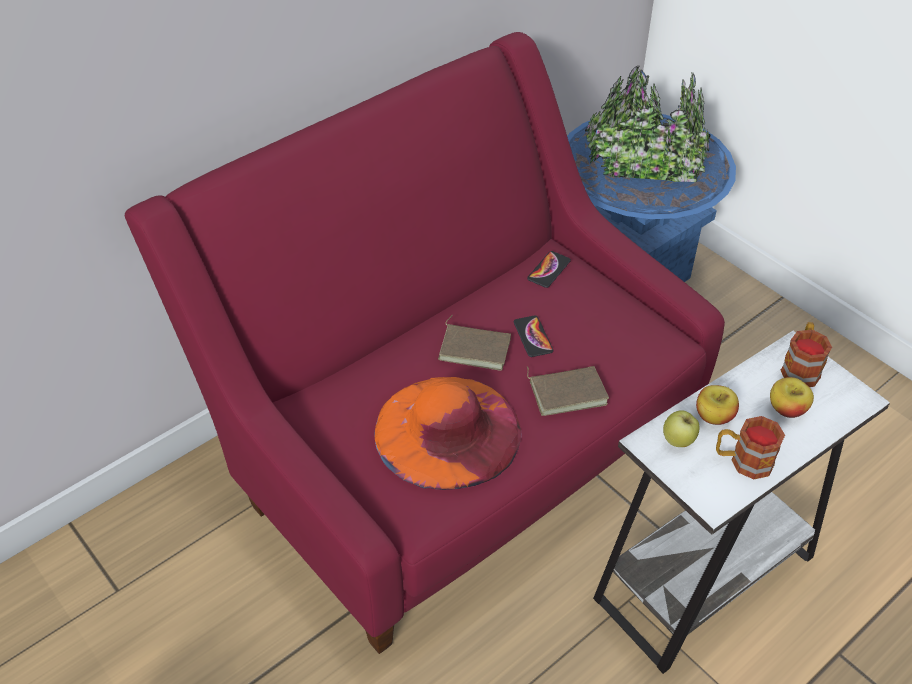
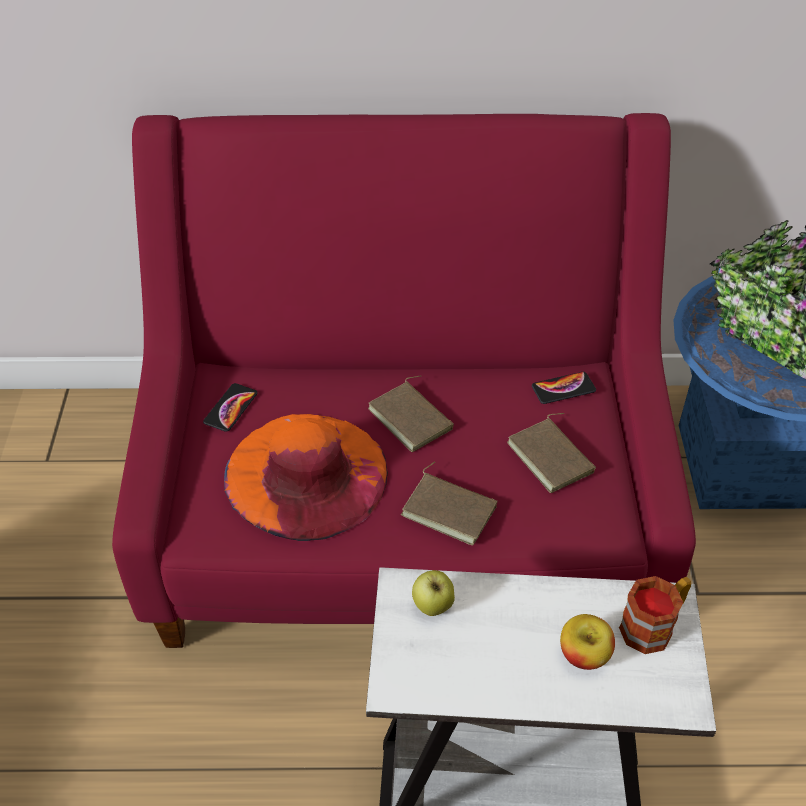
camera: 40 degrees right, 0 degrees up
(533, 337) = (476, 440): phone -> phone (231, 408)
(591, 318) = (552, 457): none -> brown book
(713, 416) = (497, 609): apple -> none
(742, 461) = (473, 670): mug -> none

